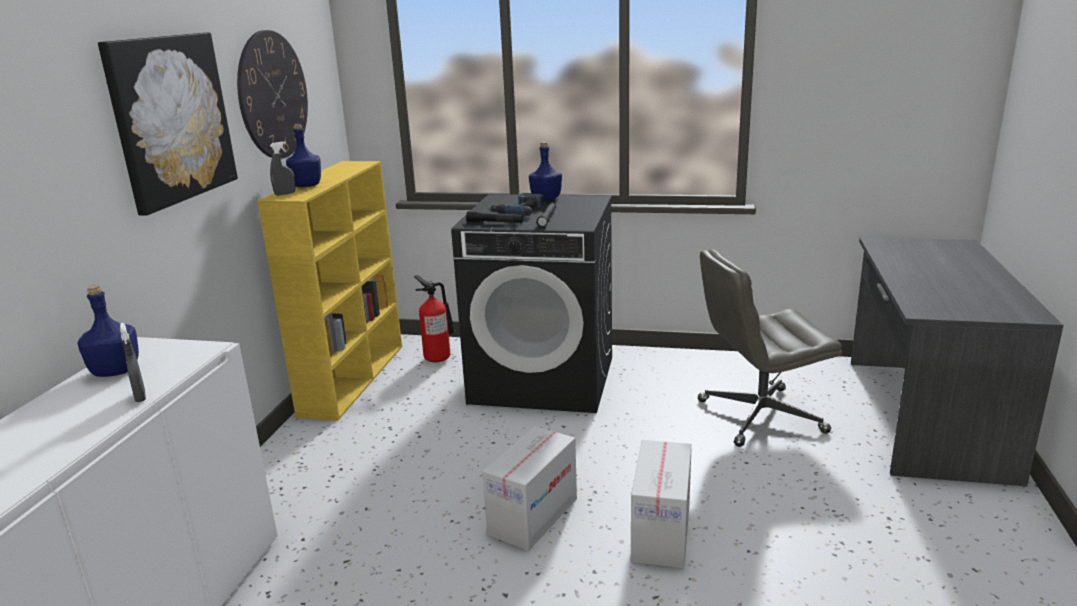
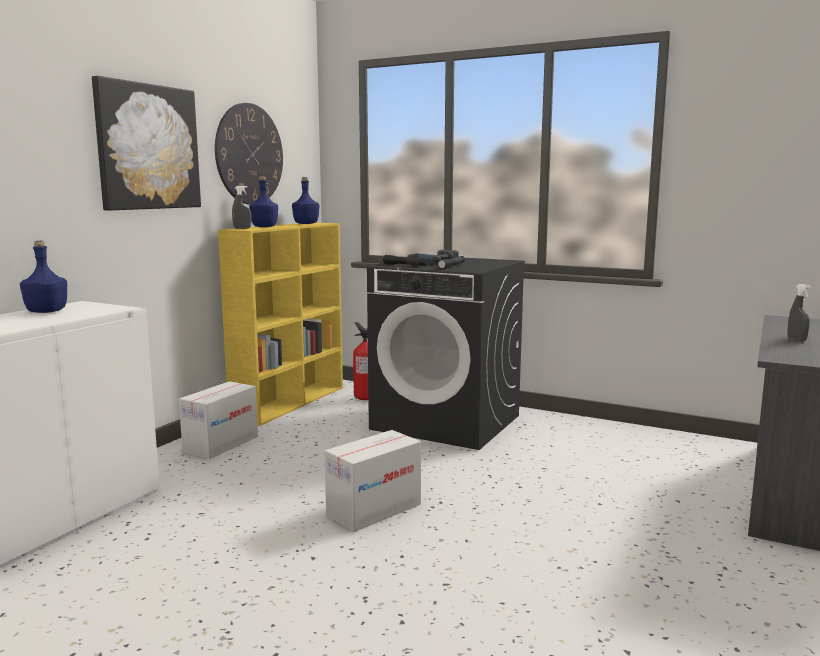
camera: 15 degrees right, 10 degrees down
(140, 397) = (45, 322): grey spray bottle -> grey spray bottle (796, 339)
(546, 198) = (466, 259): blue bottle -> blue bottle (306, 223)
(661, 533) = (482, 540): cardboard box -> cardboard box (221, 444)
(759, 417) = (634, 473): grey office chair -> none

